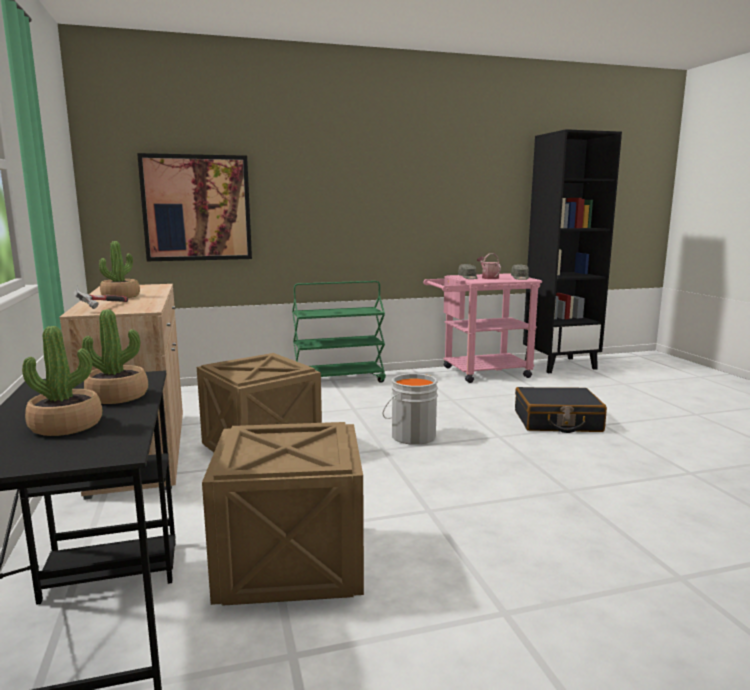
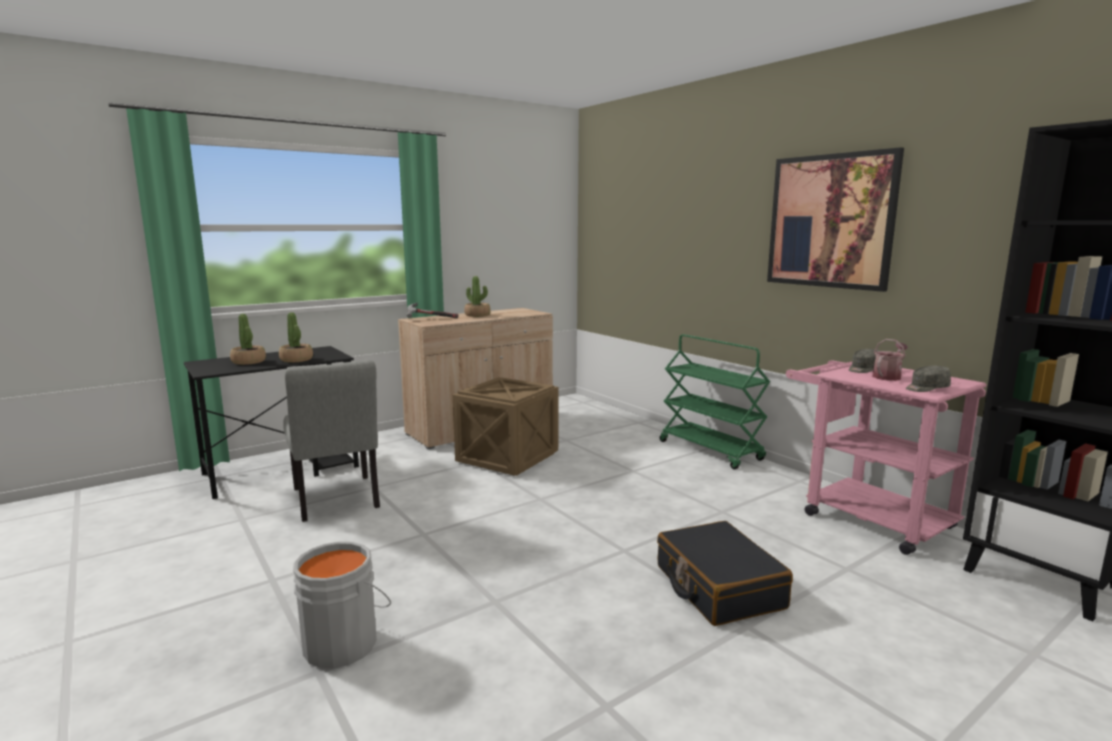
camera: 70 degrees right, 0 degrees up
(197, 208) = (637, 251): picture -> picture (830, 221)
(293, 563) = (337, 501): crate -> grey chair
(411, 435) = (585, 505): grey bucket -> grey bucket (343, 642)

